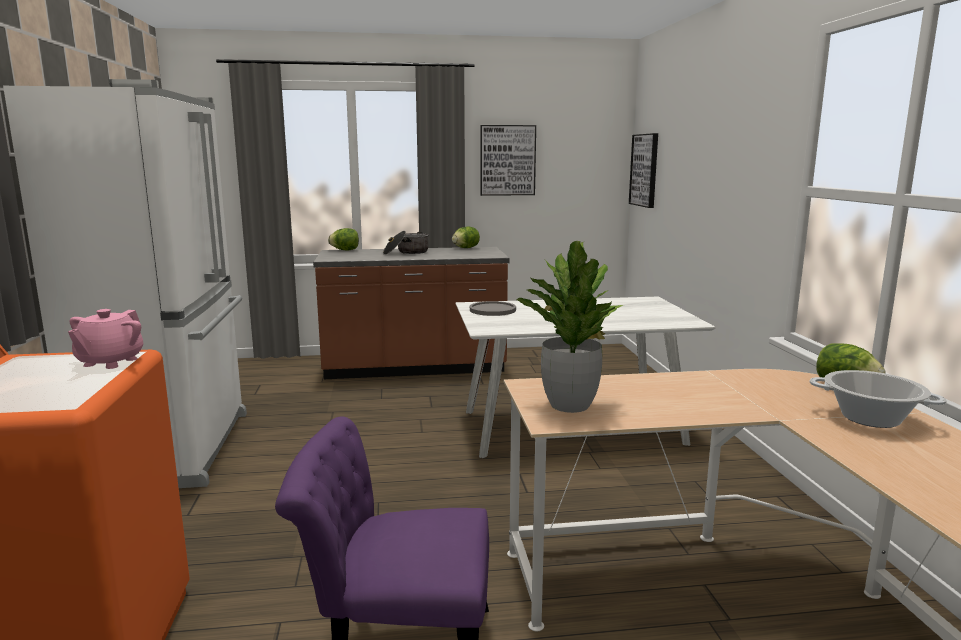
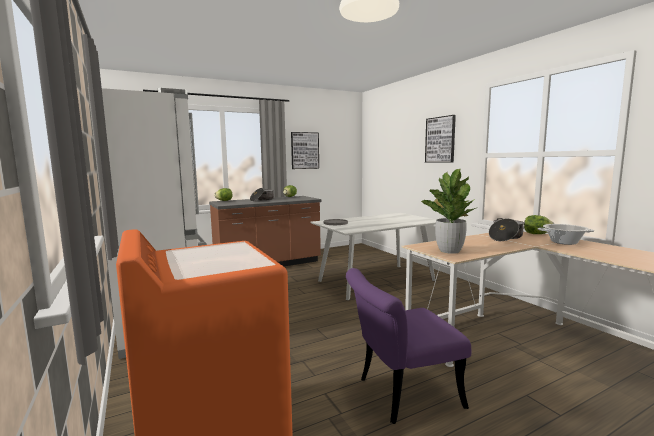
camera: 20 degrees left, 5 degrees down
(110, 362) = (236, 247): pink teapot -> none
(644, 170) = (372, 154): picture -> picture (440, 139)
(753, 387) = (505, 237): none -> cooking pot

